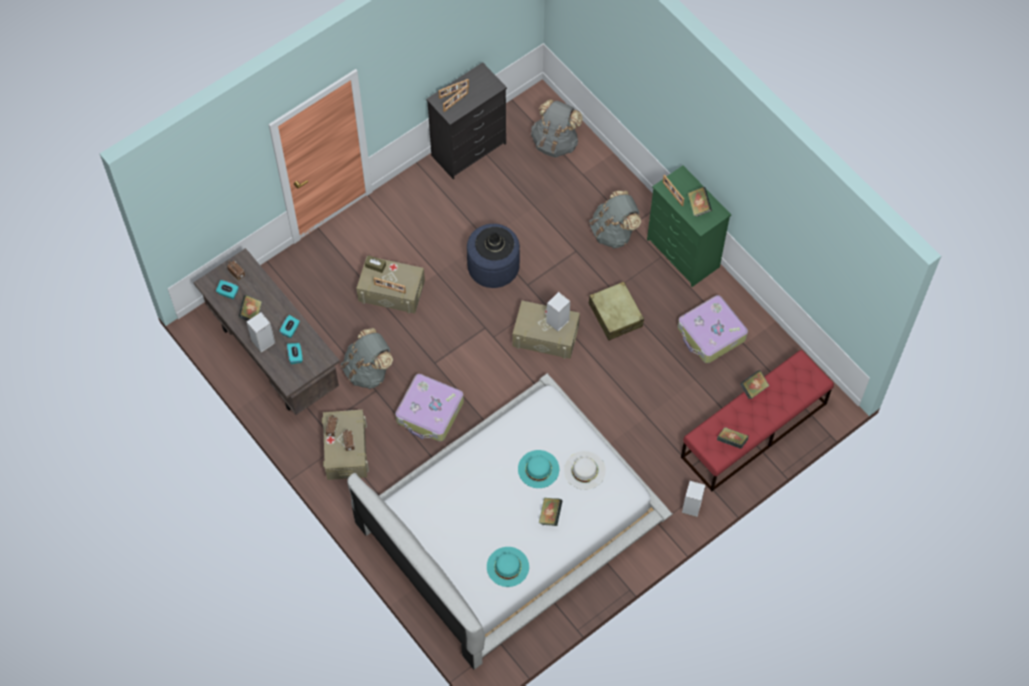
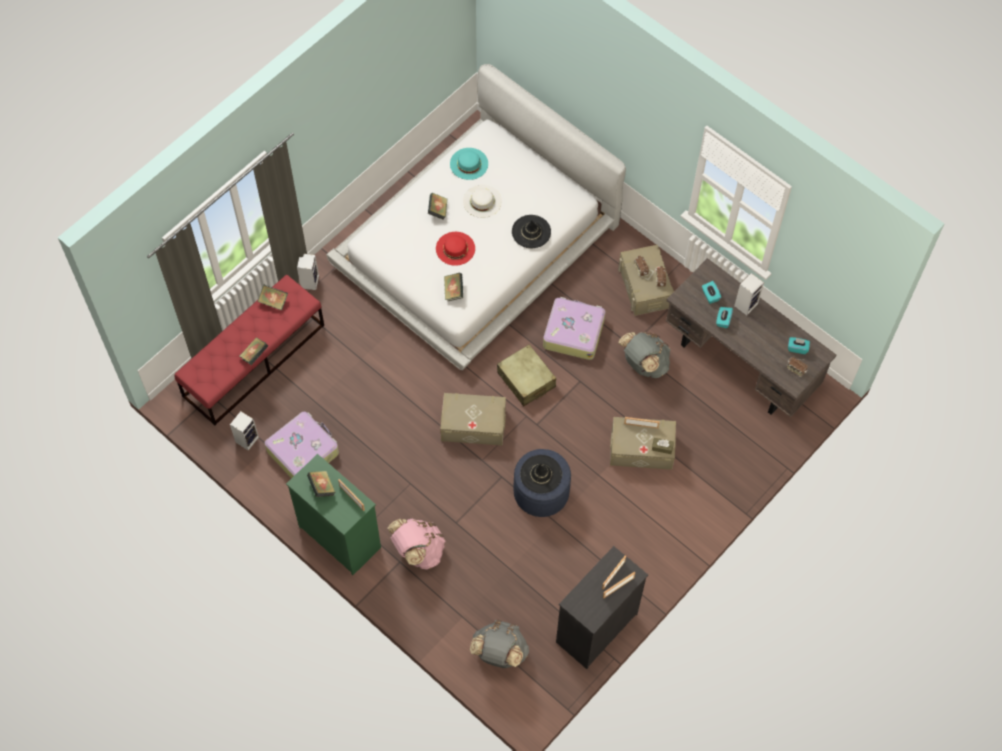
camera: 170 degrees right, 0 degrees up
(251, 313) = (767, 331): book -> book (453, 291)
(456, 476) = (531, 232): none -> black hat
(538, 469) = (455, 248): turquoise hat -> red hat
(557, 322) = (461, 415): speaker -> speaker (247, 439)
(584, 470) = (411, 253): white hat -> white hat (482, 201)
(613, 232) = (418, 551): grey backpack -> pink backpack
(615, 315) = (404, 457): beige suitcase -> beige suitcase (526, 380)

